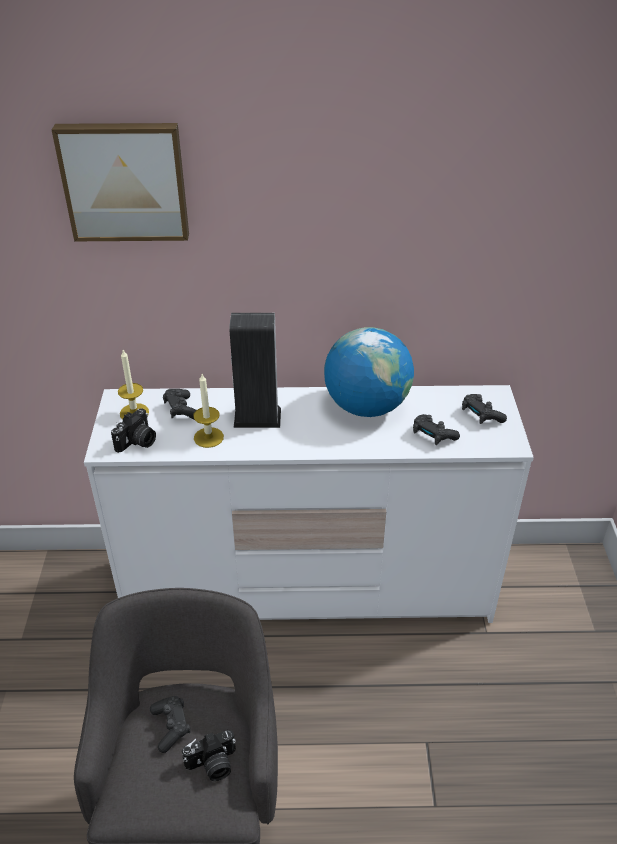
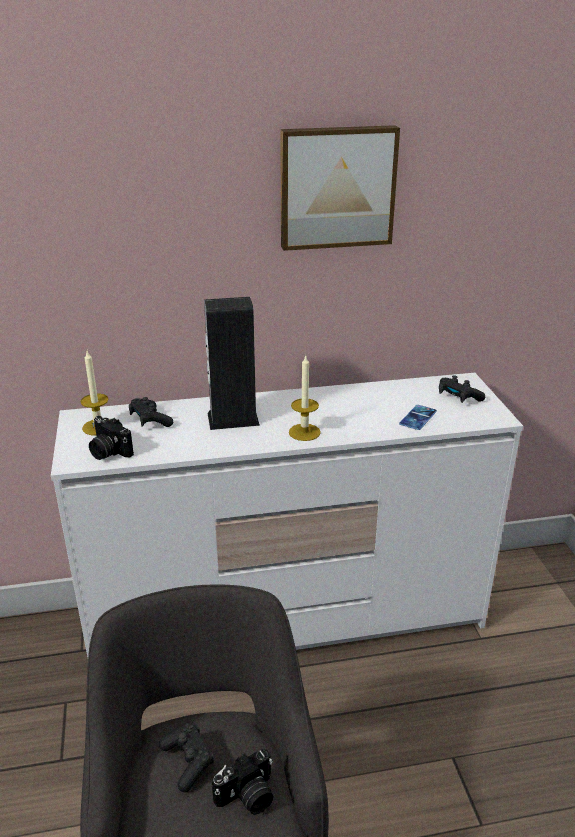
camera: 10 degrees left, 10 degrees down
(125, 181) = (84, 166): picture -> picture (336, 187)
(137, 442) = (108, 452): camera -> camera turned 105 degrees clockwise
(208, 437) = (186, 440): candle -> candle (304, 432)
(366, 406) = (342, 400): globe -> none
(433, 436) = (418, 418): black game controller -> phone

